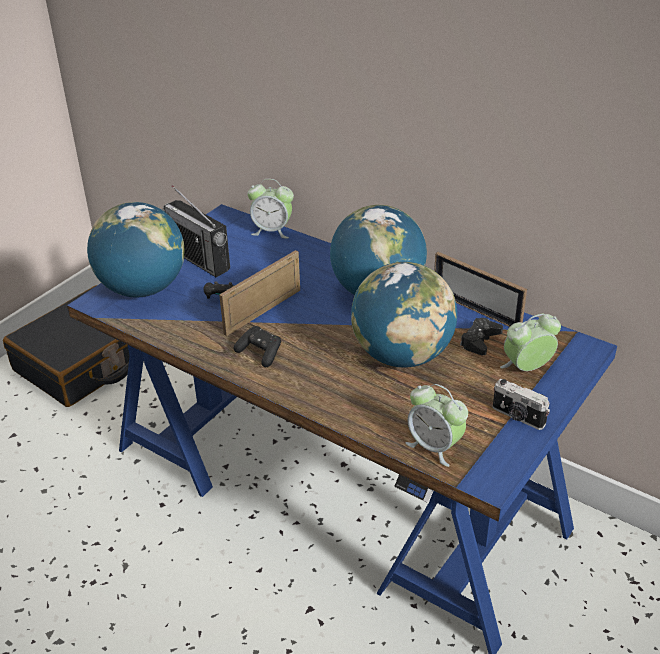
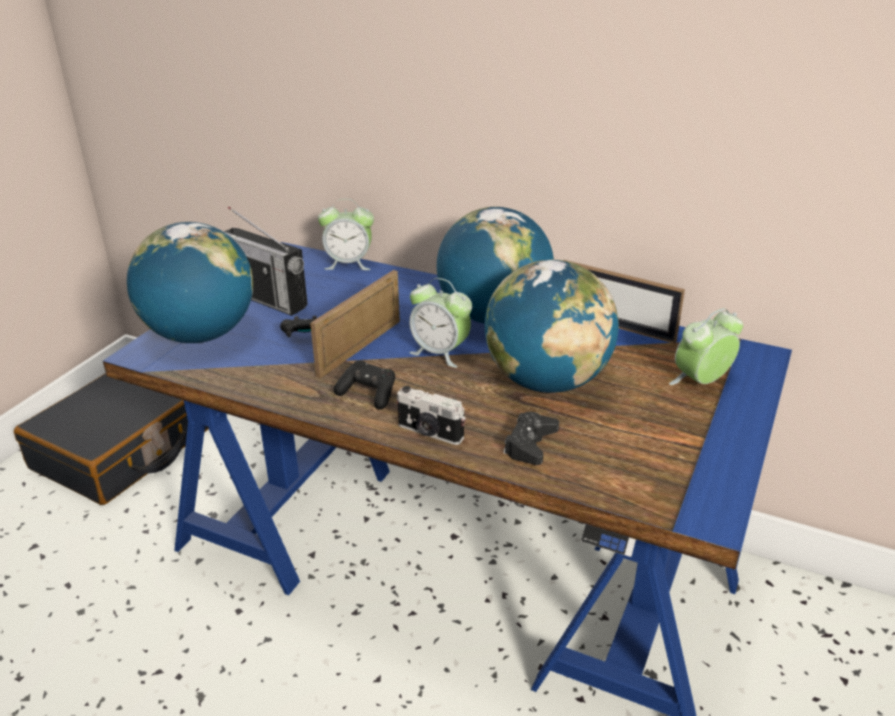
camera: 10 degrees left, 5 degrees down
(434, 446) = (626, 483): alarm clock -> alarm clock (440, 353)
(480, 341) = (633, 358): black game controller -> black game controller (530, 444)
(517, 417) = (714, 437): camera -> camera (429, 433)

